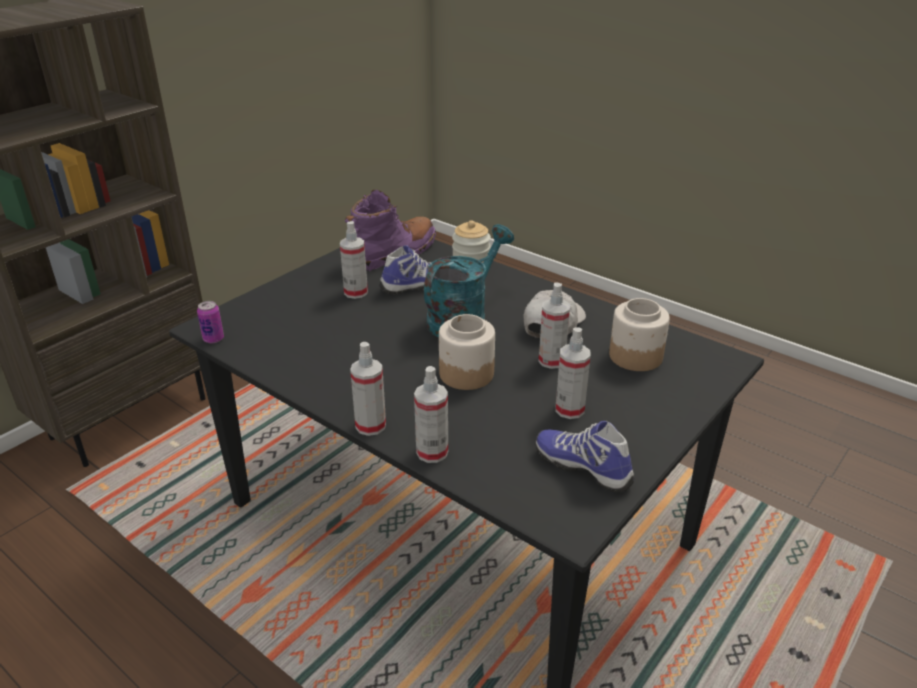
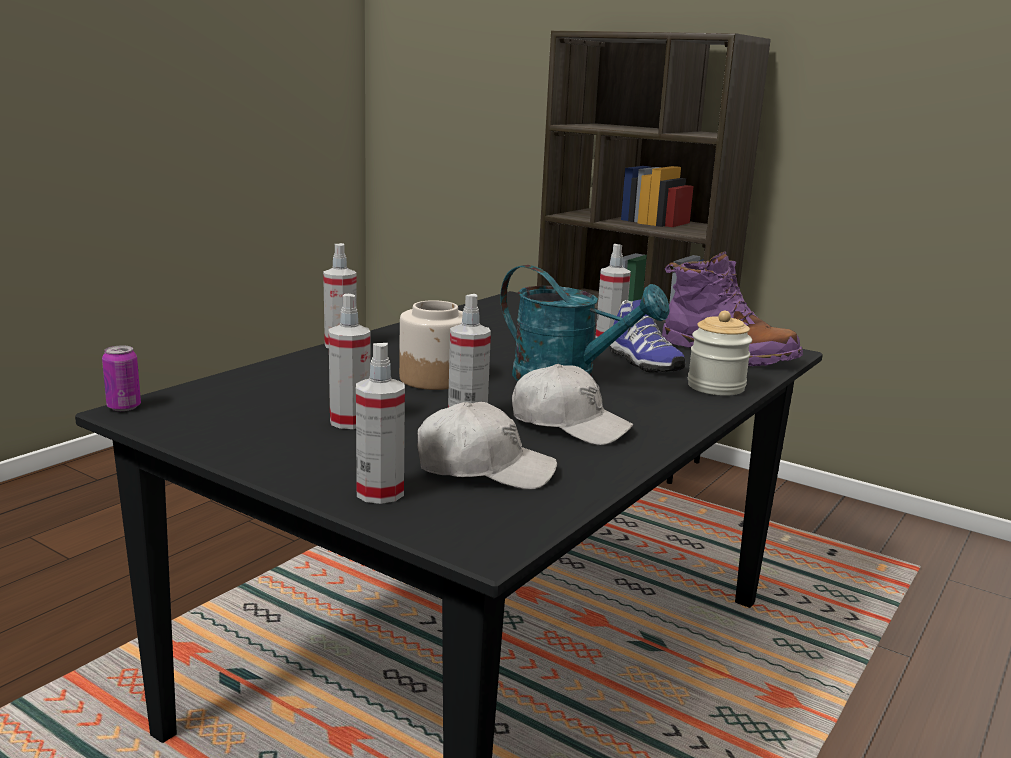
camera: 85 degrees right, 15 degrees down
(213, 339) = (494, 301): can -> can (124, 407)
(432, 452) = (288, 364): spray bottle -> spray bottle (380, 493)
(584, 466) = (232, 421): shoe -> none
(635, 356) = (484, 469): jar -> white cap

